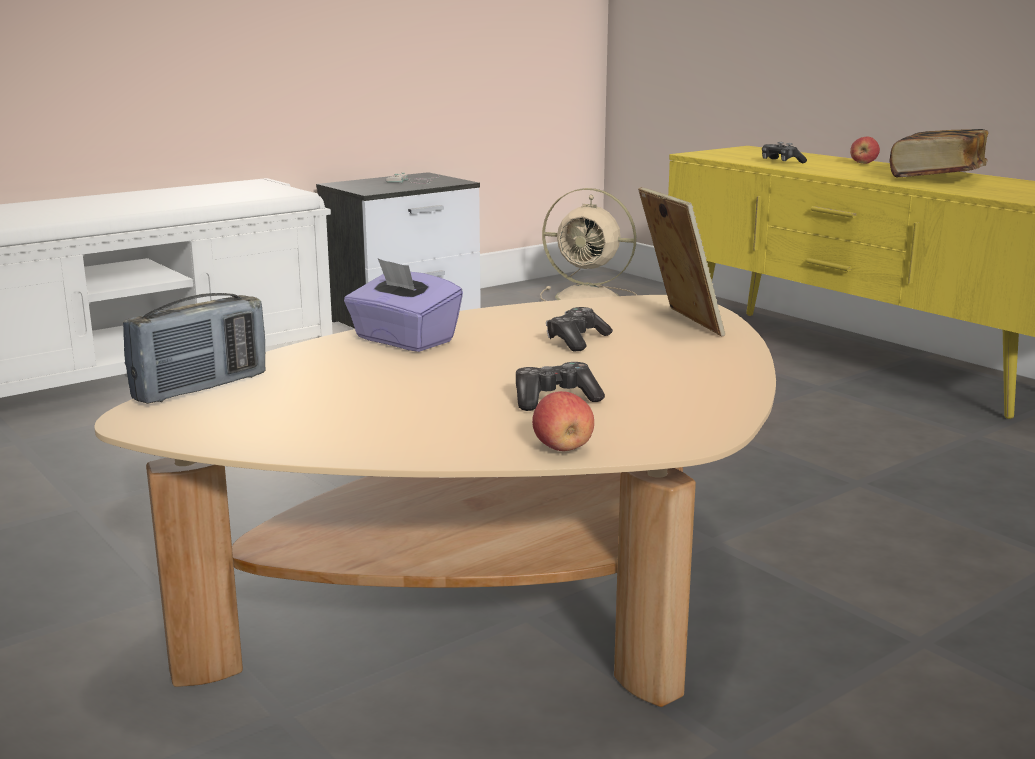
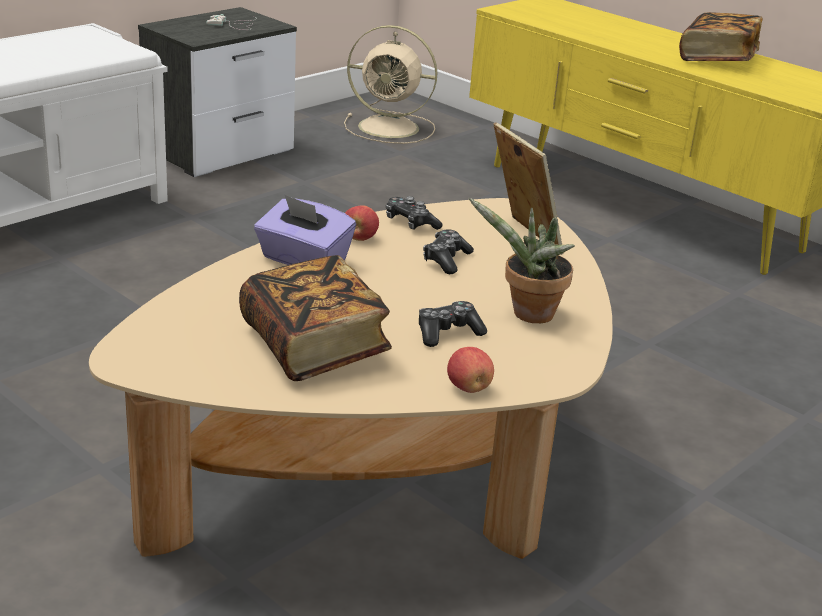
camera: 10 degrees left, 10 degrees up
(201, 388) = (158, 322): radio -> none
(379, 409) = (314, 346): none -> book
(664, 385) = (527, 315): none -> potted plant
(781, 162) = (580, 27): game controller -> game controller (410, 223)
(863, 163) = (652, 31): apple -> apple (359, 238)

